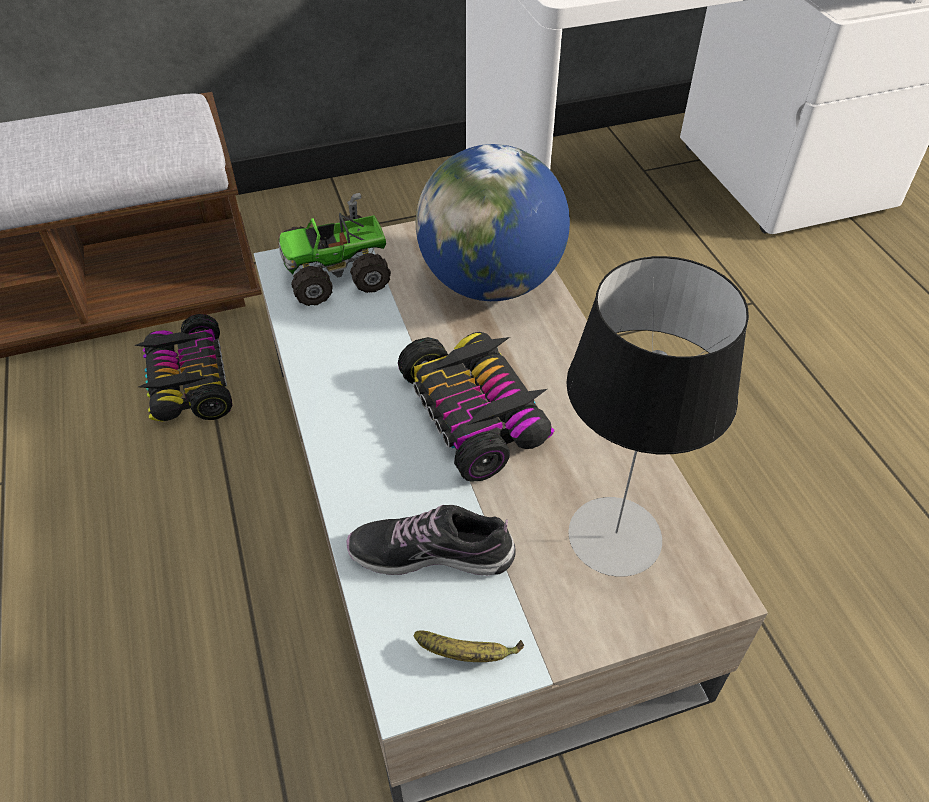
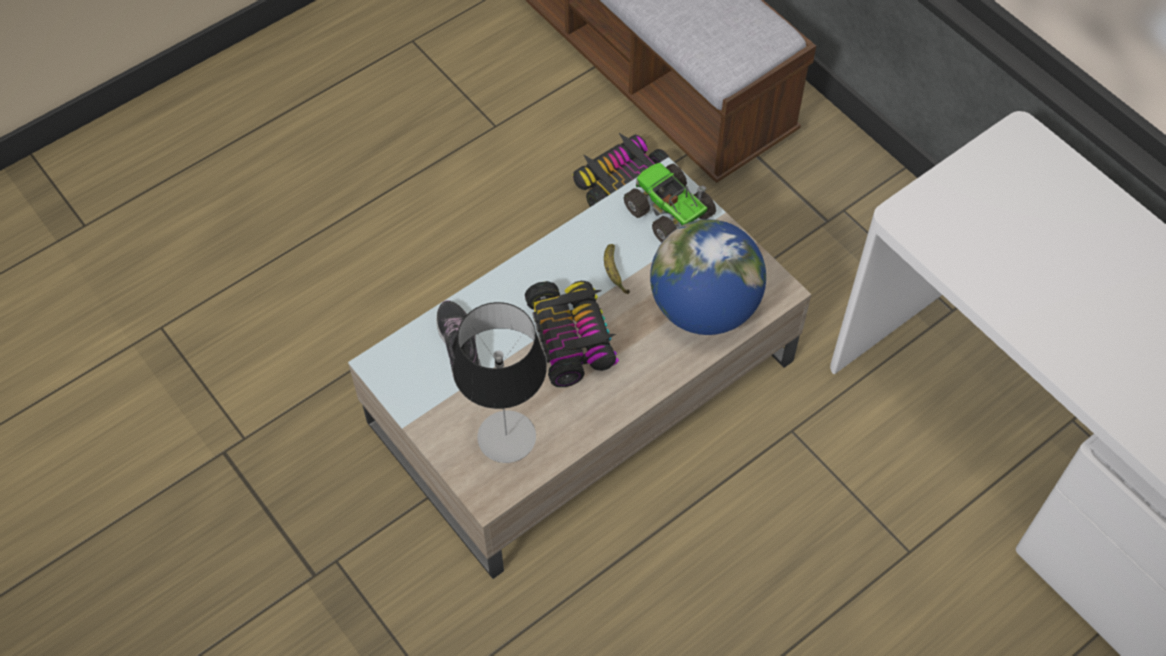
camera: 70 degrees right, 10 degrees up
(468, 654) = (404, 384): banana -> banana (614, 272)
(477, 414) = (573, 338): toy car -> toy car turned 60 degrees counterclockwise

